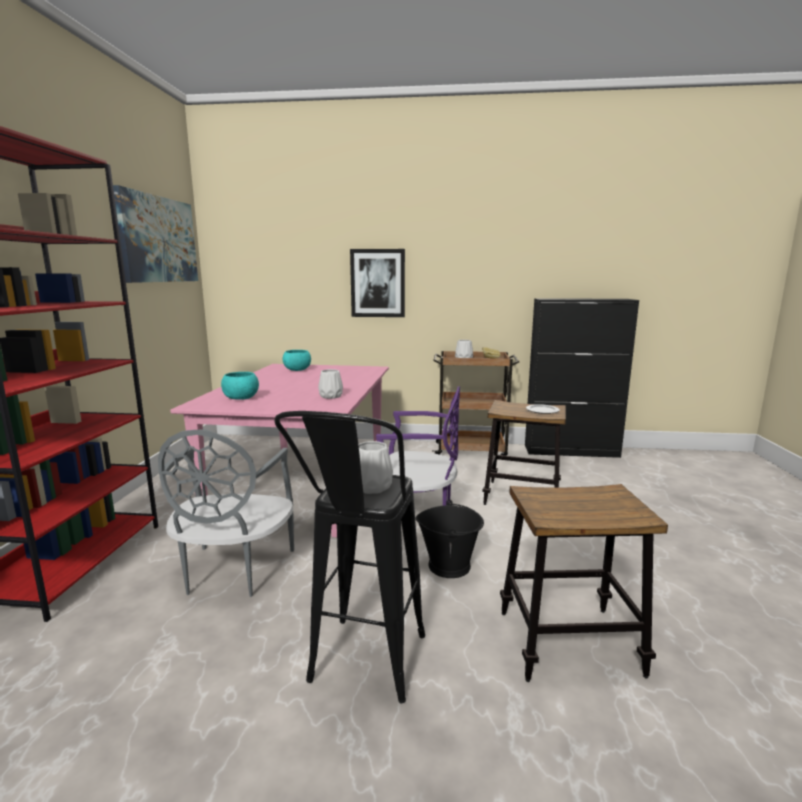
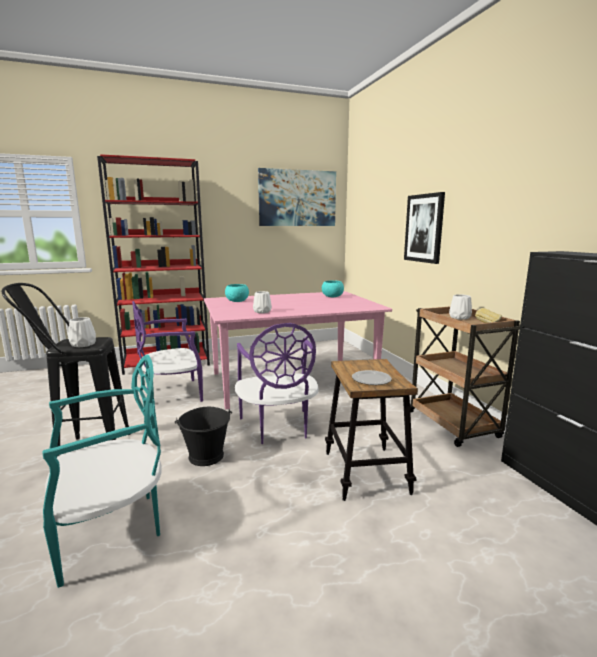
camera: 65 degrees right, 0 degrees up
(233, 571) = (172, 394): grey chair -> purple chair
(568, 642) = (111, 529): stool -> turquoise chair

